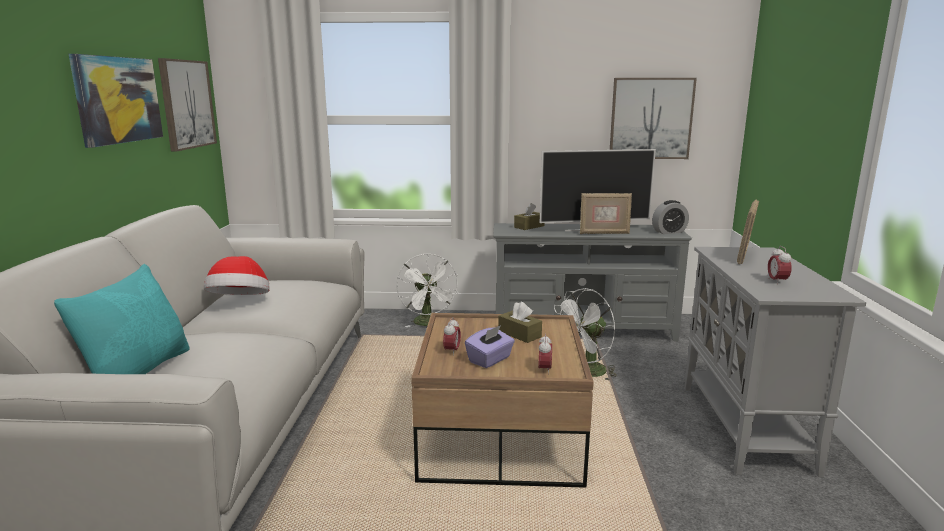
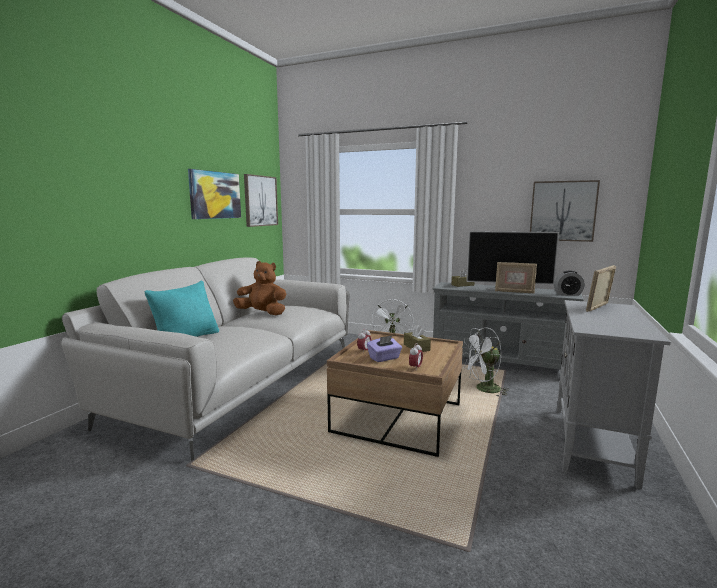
camera: 20 degrees right, 5 degrees down
(240, 302) = (262, 313): hat -> brown plush toy
(777, 281) = (605, 323): alarm clock -> none

